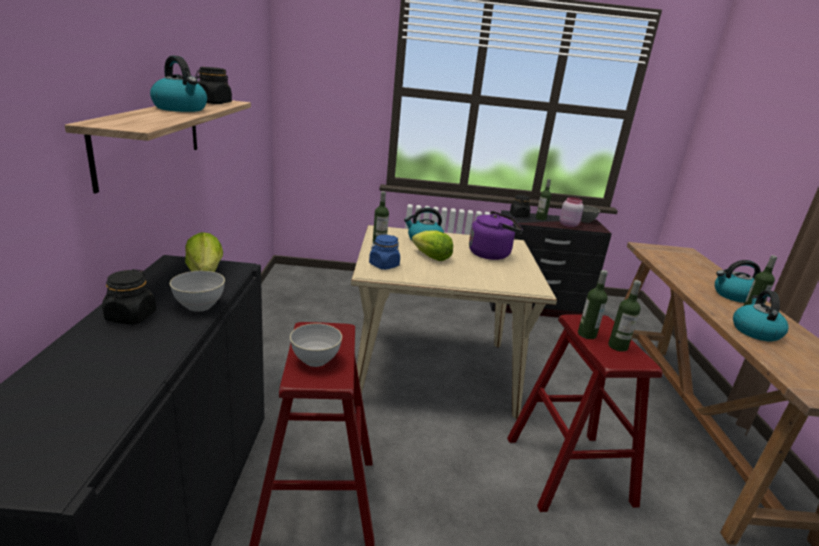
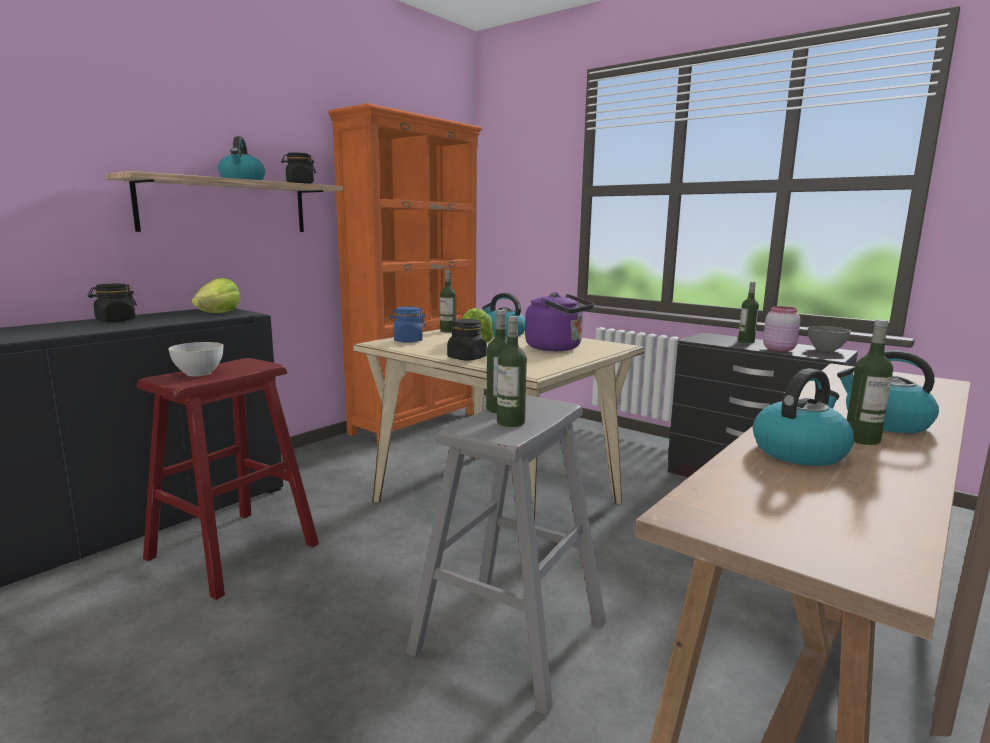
camera: 40 degrees right, 10 degrees down
(199, 306) = (164, 322): grey bowl -> none
(272, 310) = (416, 423): none -> orange bookcase
(519, 215) = (715, 337): black jar -> black jar (467, 358)
(568, 470) = (509, 637): red stool -> grey stool

